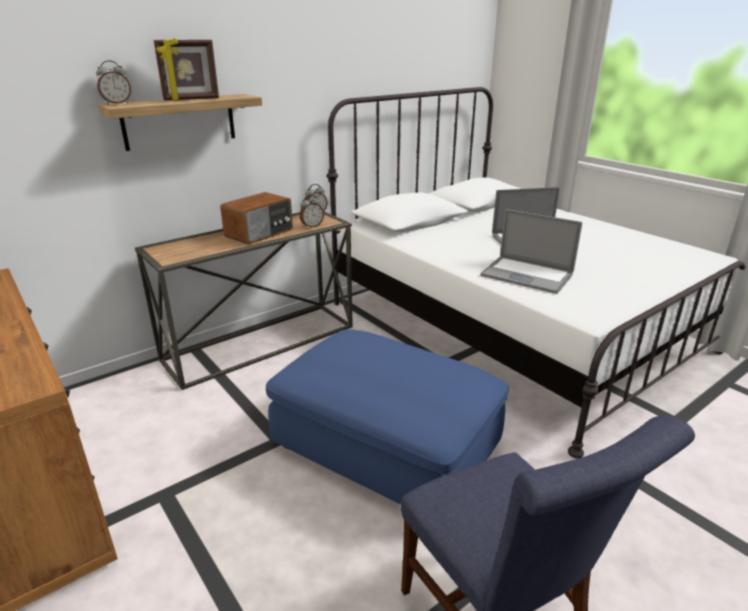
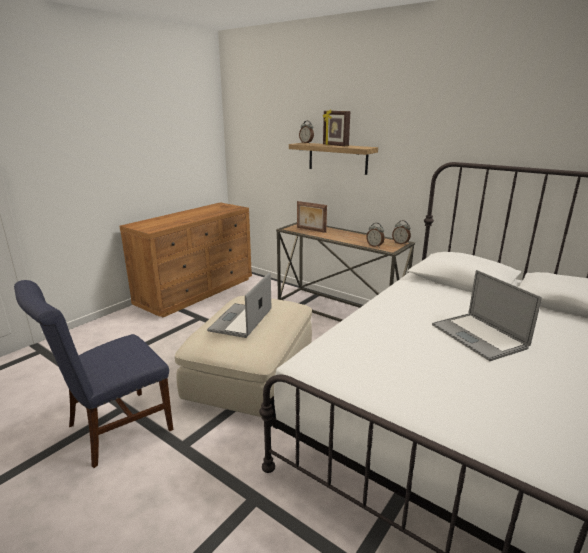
camera: 75 degrees right, 5 degrees down
(197, 248) = (311, 230): none -> picture frame
(260, 233) = (346, 237): radio -> none
(388, 445) = (252, 373): blue ottoman -> beige ottoman
(526, 275) = (379, 334): laptop -> laptop (241, 320)

